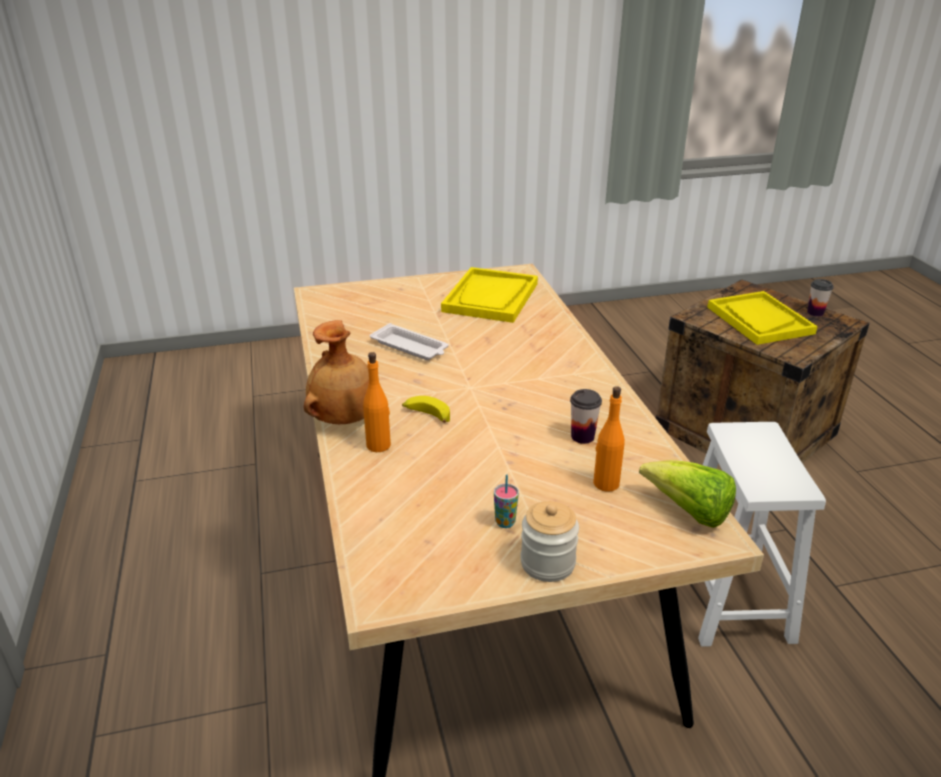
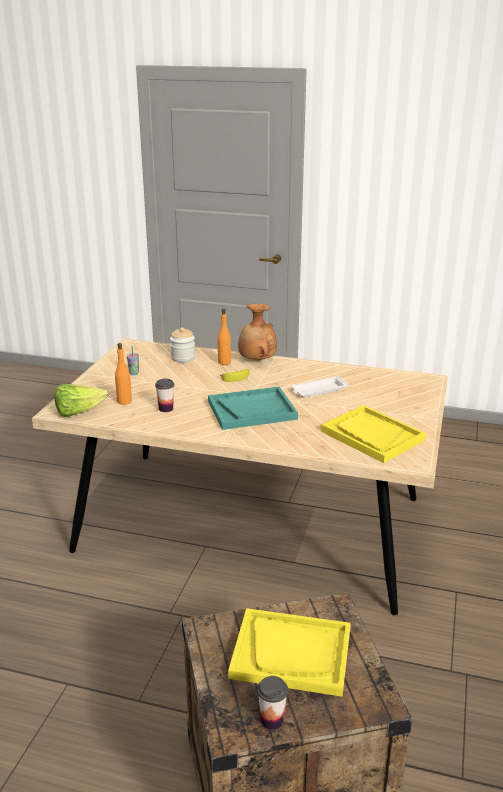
camera: 120 degrees right, 5 degrees down
(512, 373) = (252, 410): none -> turquoise tray
(547, 563) = (100, 374): jar -> jar (183, 358)
(731, 601) = (115, 618): white stool -> none

